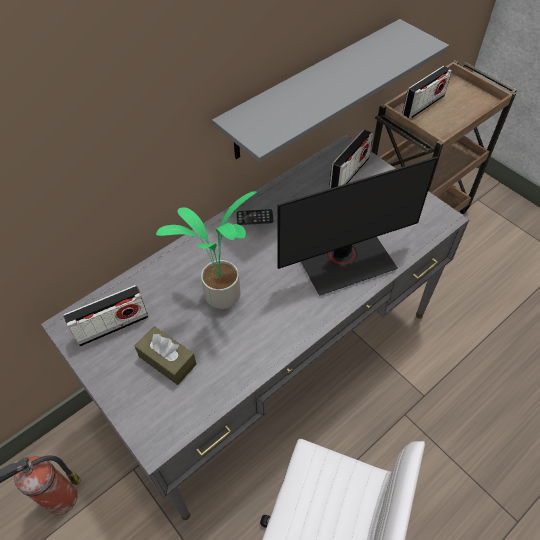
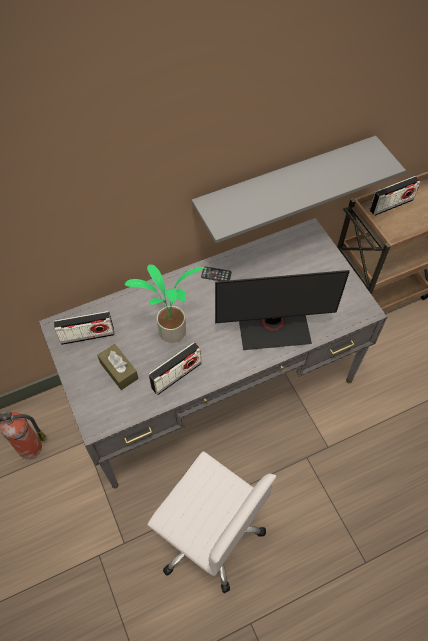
camera: 15 degrees right, 5 degrees up
(349, 173) = (304, 253): radio -> radio (176, 375)

